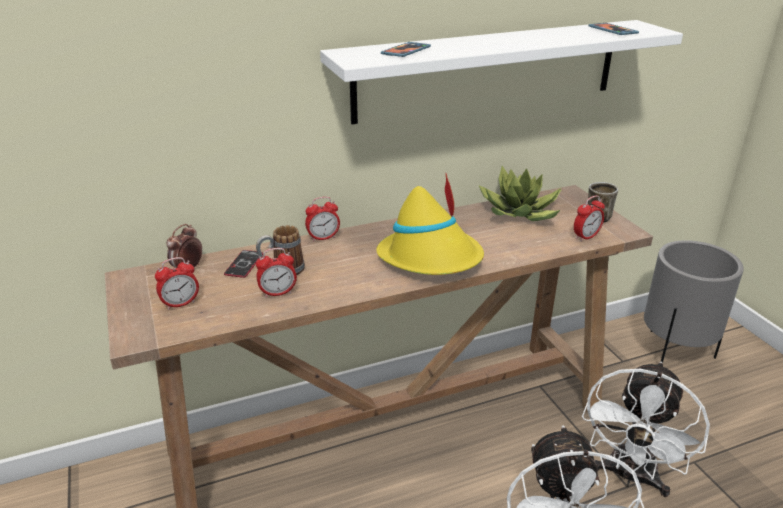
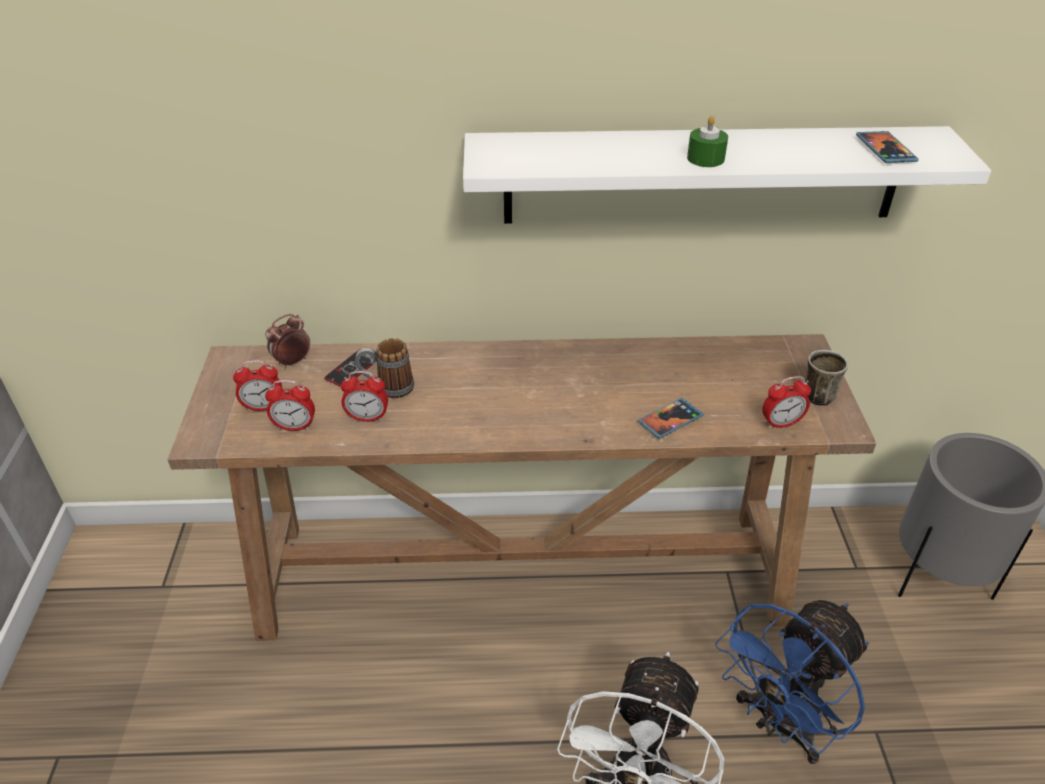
camera: 20 degrees right, 10 degrees up
(323, 238) = (457, 351): alarm clock -> alarm clock (295, 427)
(406, 51) = (563, 153): phone -> phone (670, 420)
(431, 258) = (564, 410): yellow hat -> none
(506, 44) = (705, 158): none -> green candle
(520, 213) = (717, 365): potted plant -> none
(630, 477) = (779, 724): white fan -> blue fan

